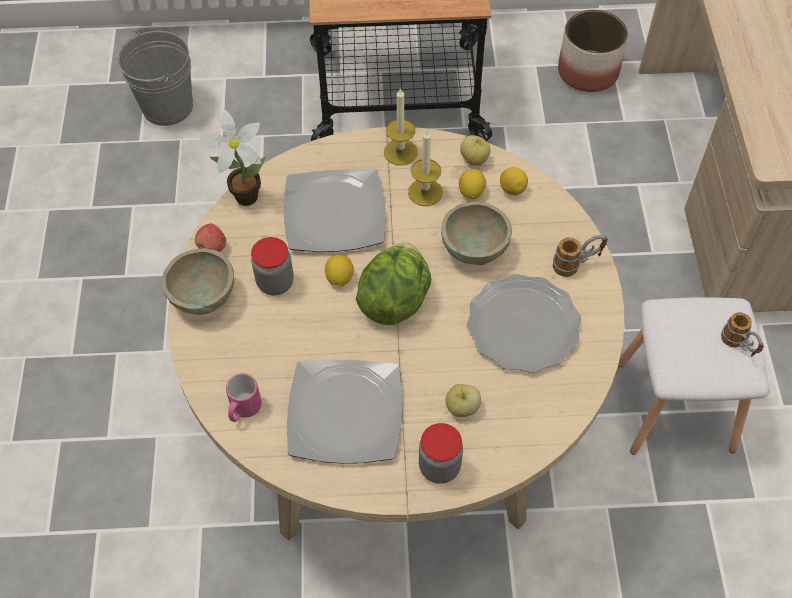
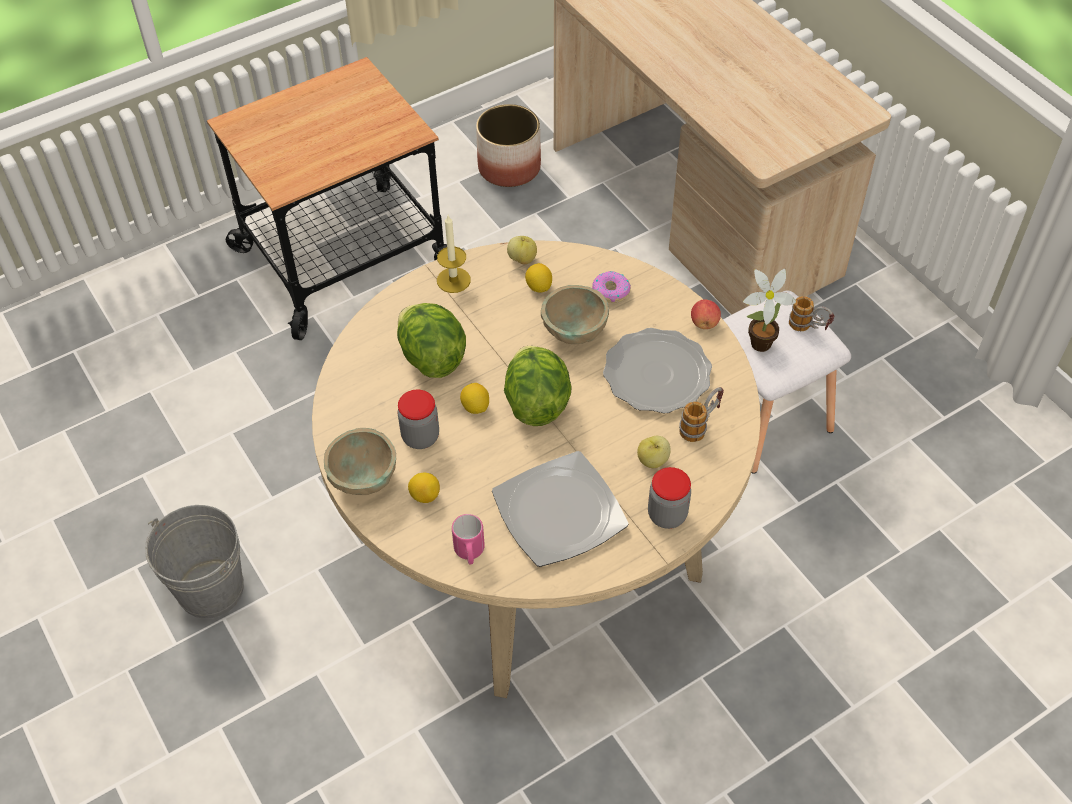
camera: 30 degrees left, 5 degrees down
(167, 106) = (114, 365): grey bucket -> grey bucket (210, 589)
(213, 247) = (340, 433): apple -> apple (704, 323)
(243, 196) = (336, 378): potted plant -> potted plant (757, 344)
(333, 214) = (431, 357): plate -> lettuce
(425, 192) = (499, 304): candle -> none
(512, 189) = (571, 270): lemon -> lemon (425, 495)
(534, 226) = (610, 291): none -> donut
(577, 264) = (666, 306): mug -> mug (701, 425)

